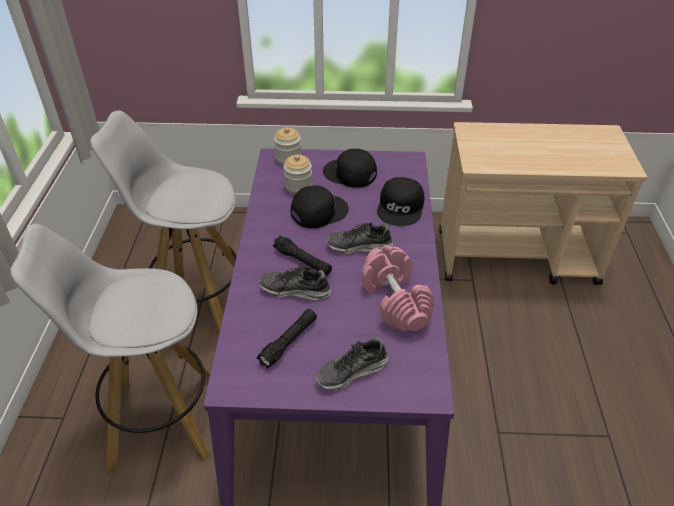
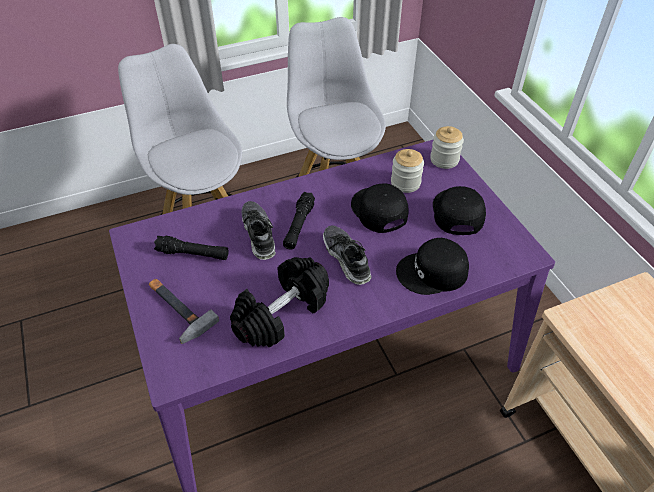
camera: 65 degrees right, 5 degrees up
(318, 211) = (378, 211): black cap -> black cap turned 150 degrees counterclockwise
(352, 371) = (176, 309): shoe -> hammer
(394, 301) = (282, 313): pink dumbbell -> black dumbbell

